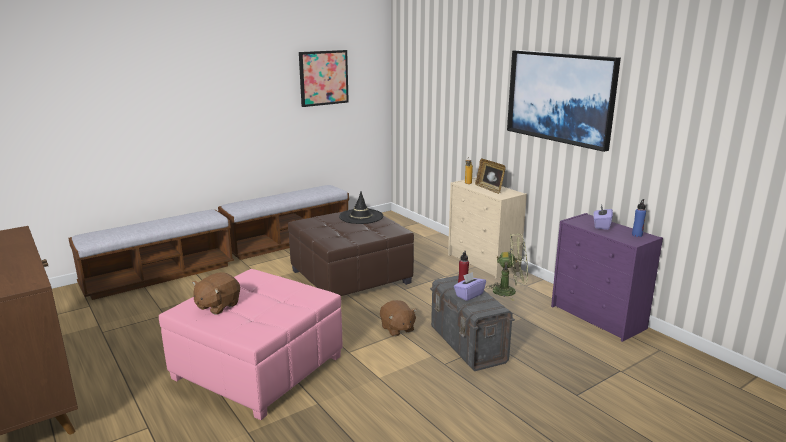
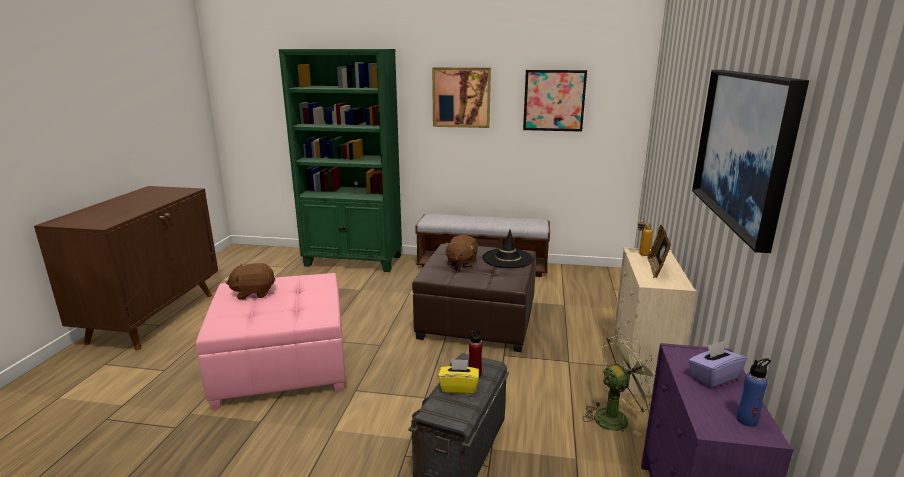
camera: 45 degrees right, 0 degrees up
(159, 276) = (354, 261): bench -> green bookcase
(244, 82) = (461, 97): none -> picture
(397, 329) = (428, 392): brown plush toy -> brown plush toy (461, 262)
(469, 295) = (459, 387): purple tissue box -> yellow tissue box
(509, 291) = (616, 417): green fan -> green fan turned 75 degrees counterclockwise

